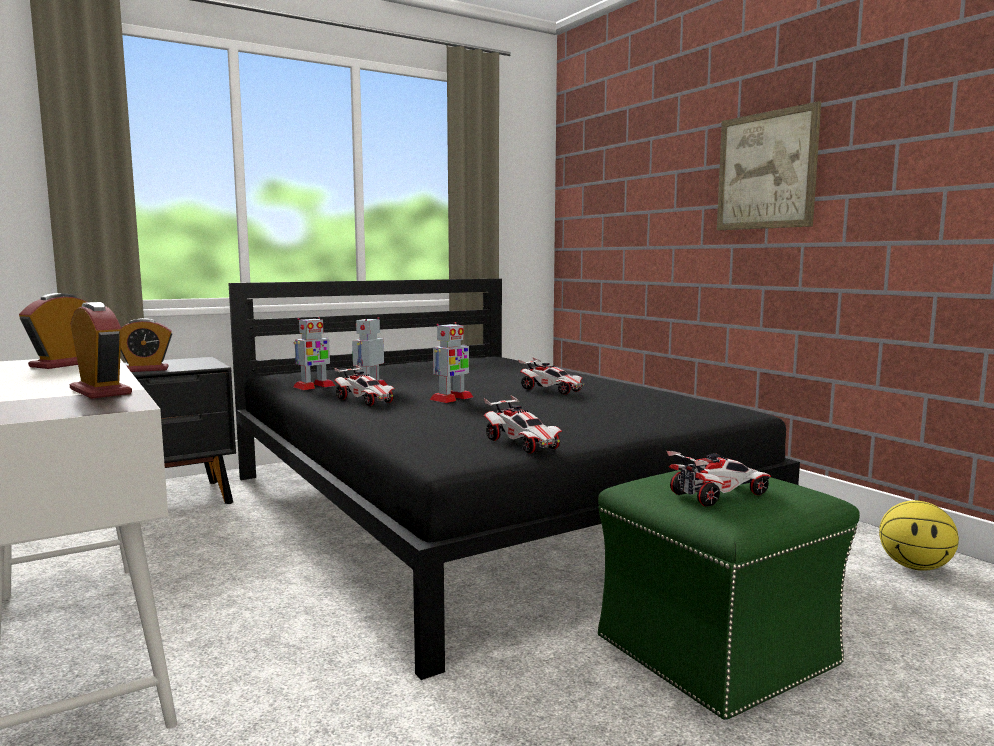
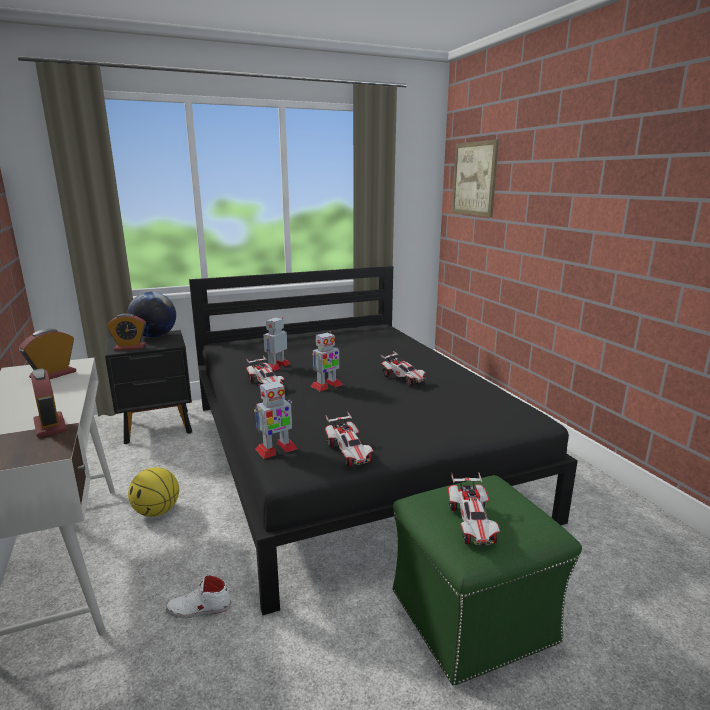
camera: 10 degrees right, 10 degrees up
(177, 361) = (155, 336): none -> globe
(314, 386) = (240, 362): toy robot -> toy robot (276, 449)
(320, 683) = (199, 609): none -> white shoe
(719, 495) = (472, 524): toy car -> toy car turned 105 degrees clockwise
(766, 171) = (594, 206): picture -> picture (474, 179)
(915, 567) = (660, 547): basketball -> basketball (157, 512)

